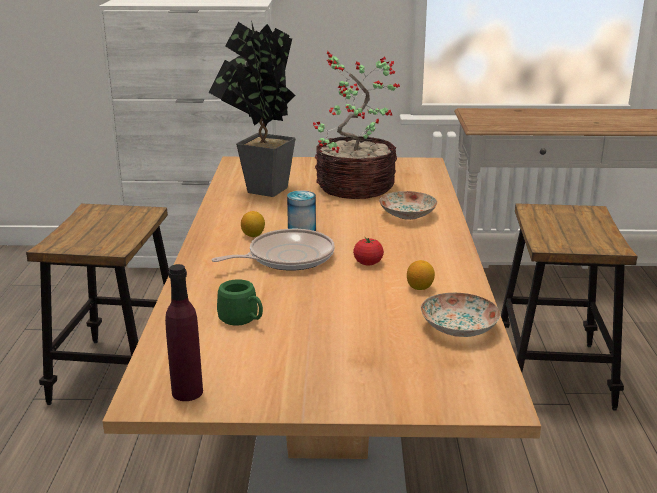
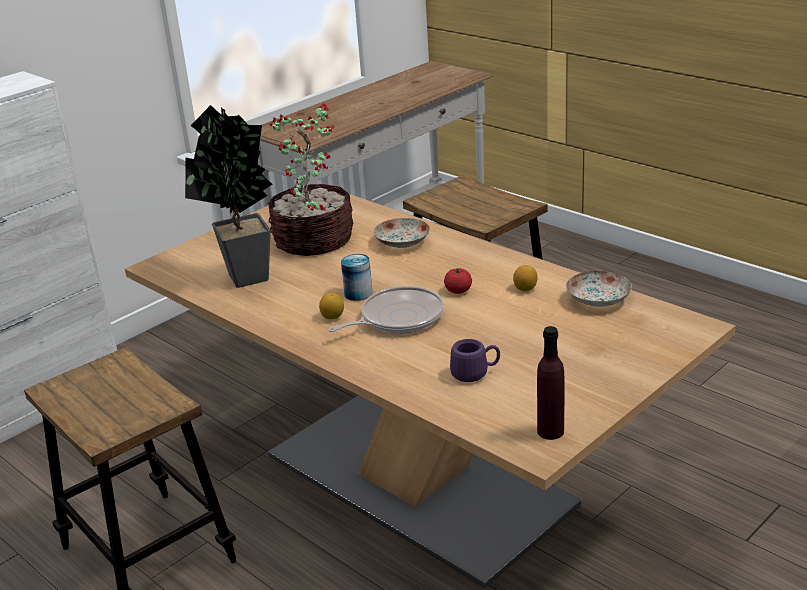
camera: 45 degrees left, 5 degrees up
(243, 320) = (475, 373): green mug -> purple mug
(286, 257) = (398, 318): frying pan -> frying pan turned 45 degrees clockwise

